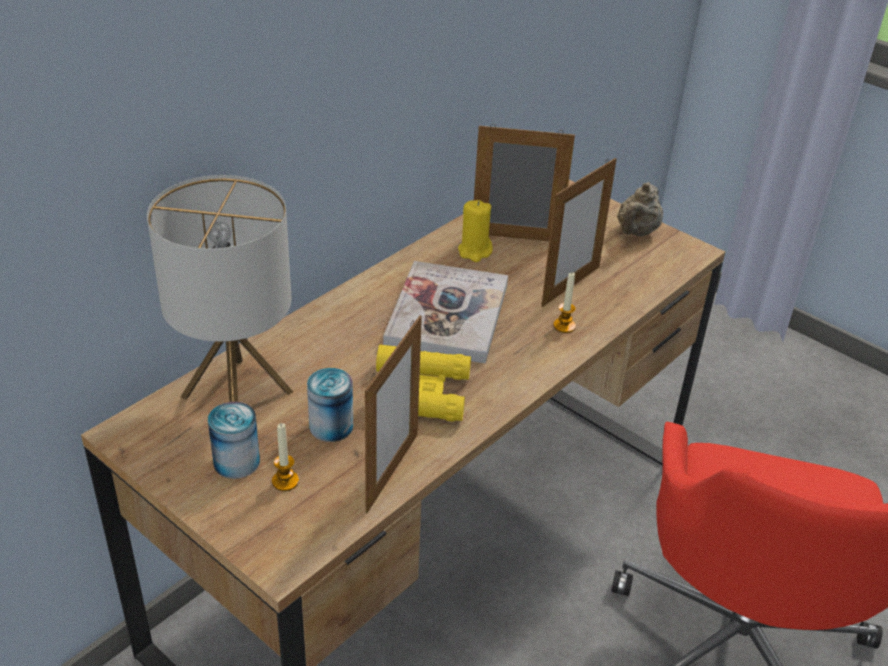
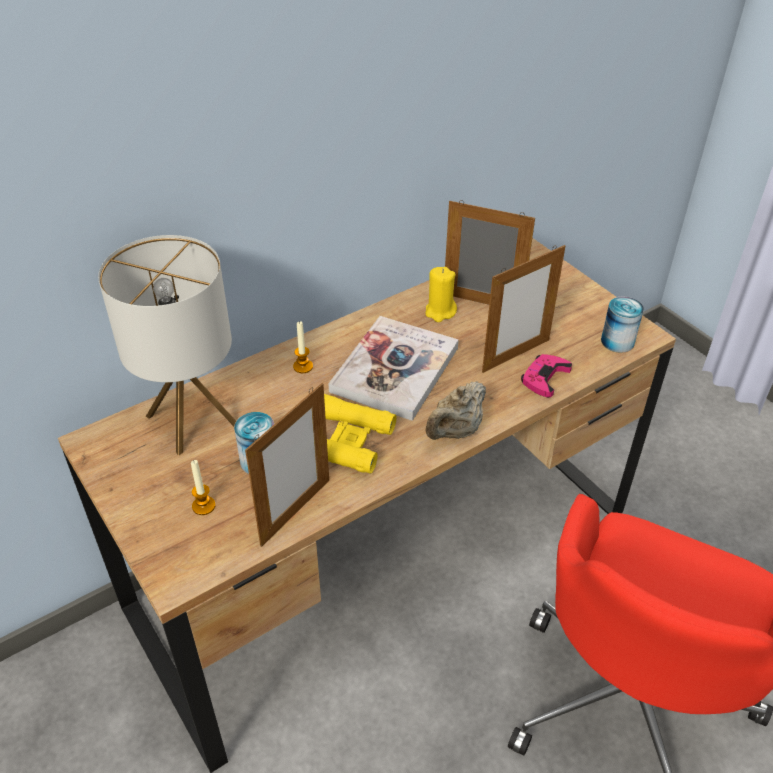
camera: 15 degrees right, 5 degrees up
(236, 462) = (170, 481): can -> can (617, 341)
(564, 326) = (496, 394): candle -> candle (303, 366)
(608, 304) = (544, 378): none -> pink game controller
(636, 232) = (596, 310): beige teapot -> beige teapot (455, 431)

